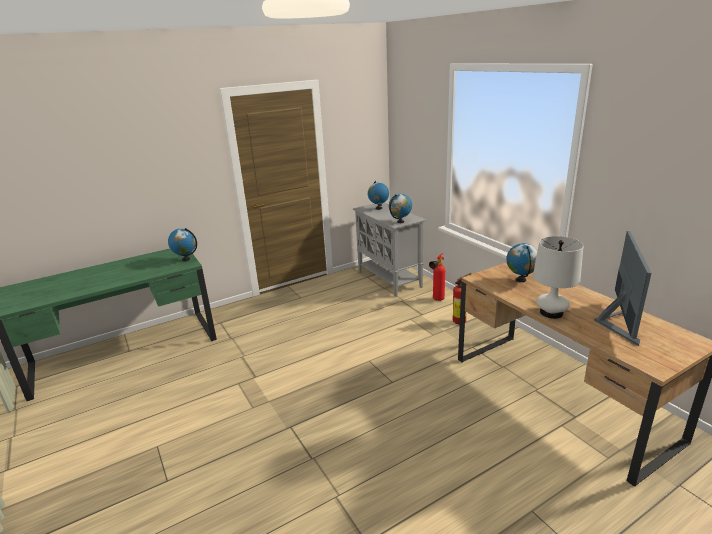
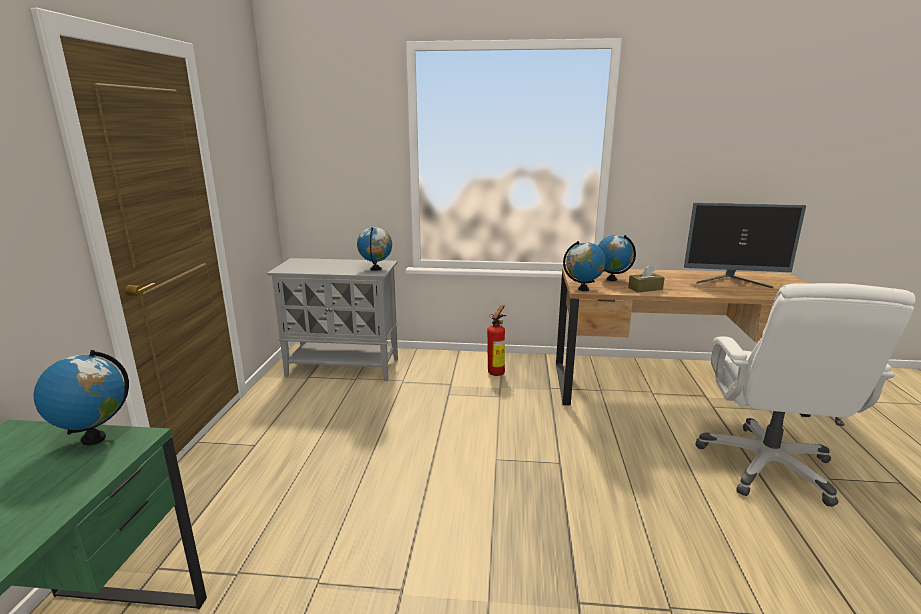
camera: 55 degrees left, 5 degrees down
(378, 208) = (307, 264): globe -> globe (583, 289)
(437, 300) = (437, 364): fire extinguisher -> none
(505, 472) = (767, 466): none -> white office chair
(521, 296) = (645, 288): none -> brown tissue box
(551, 313) = (692, 291): white table lamp -> none
(618, 323) = (733, 282): monitor -> monitor turned 135 degrees clockwise

